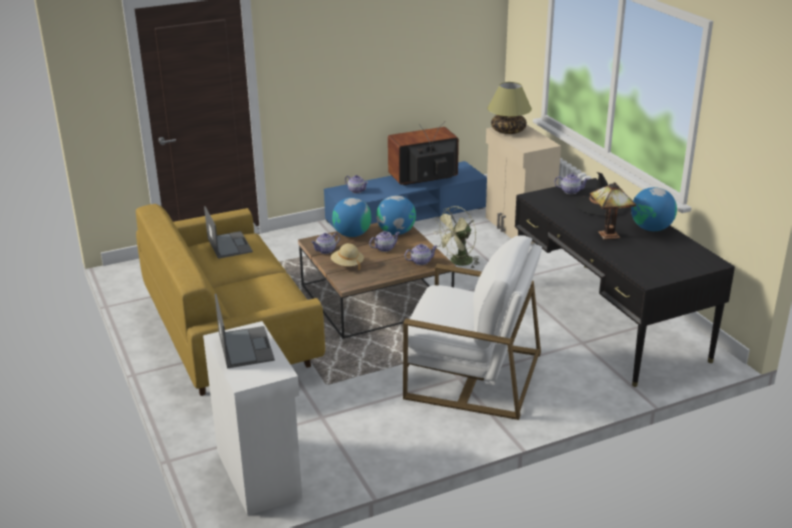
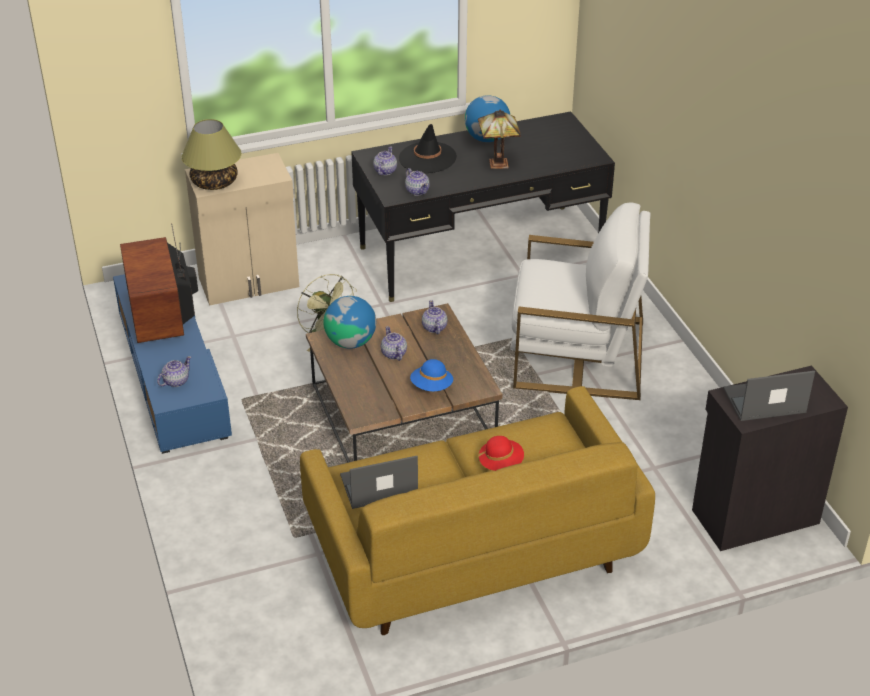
camera: 85 degrees left, 10 degrees up
(249, 287) = (501, 463): none -> red hat
(260, 473) = (753, 515): white cabinet -> black cabinet
(326, 250) = (389, 403): teapot -> teapot (417, 191)
(347, 264) = (431, 386): beige hat -> blue hat
(352, 234) = (347, 379): globe -> none
(472, 375) = (577, 354): white armchair -> white armchair turned 75 degrees clockwise

